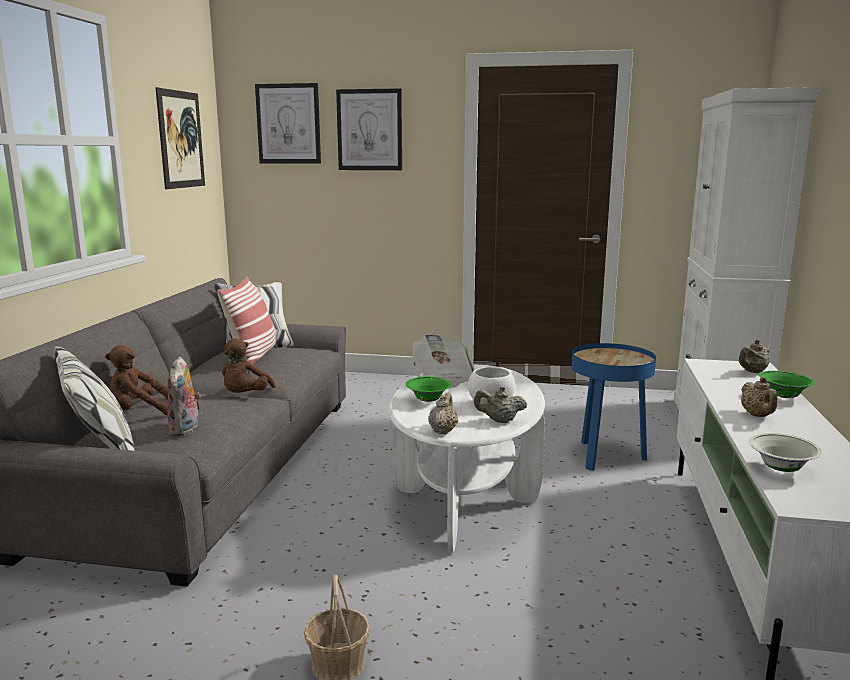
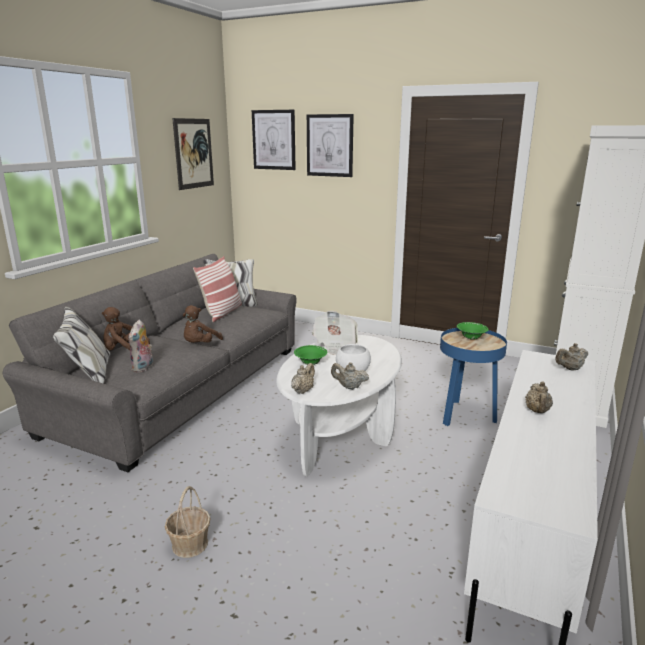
camera: 15 degrees right, 5 degrees up
(781, 469) = (513, 463): white bowl -> none
(783, 396) = (576, 396): green bowl -> green bowl (471, 338)

